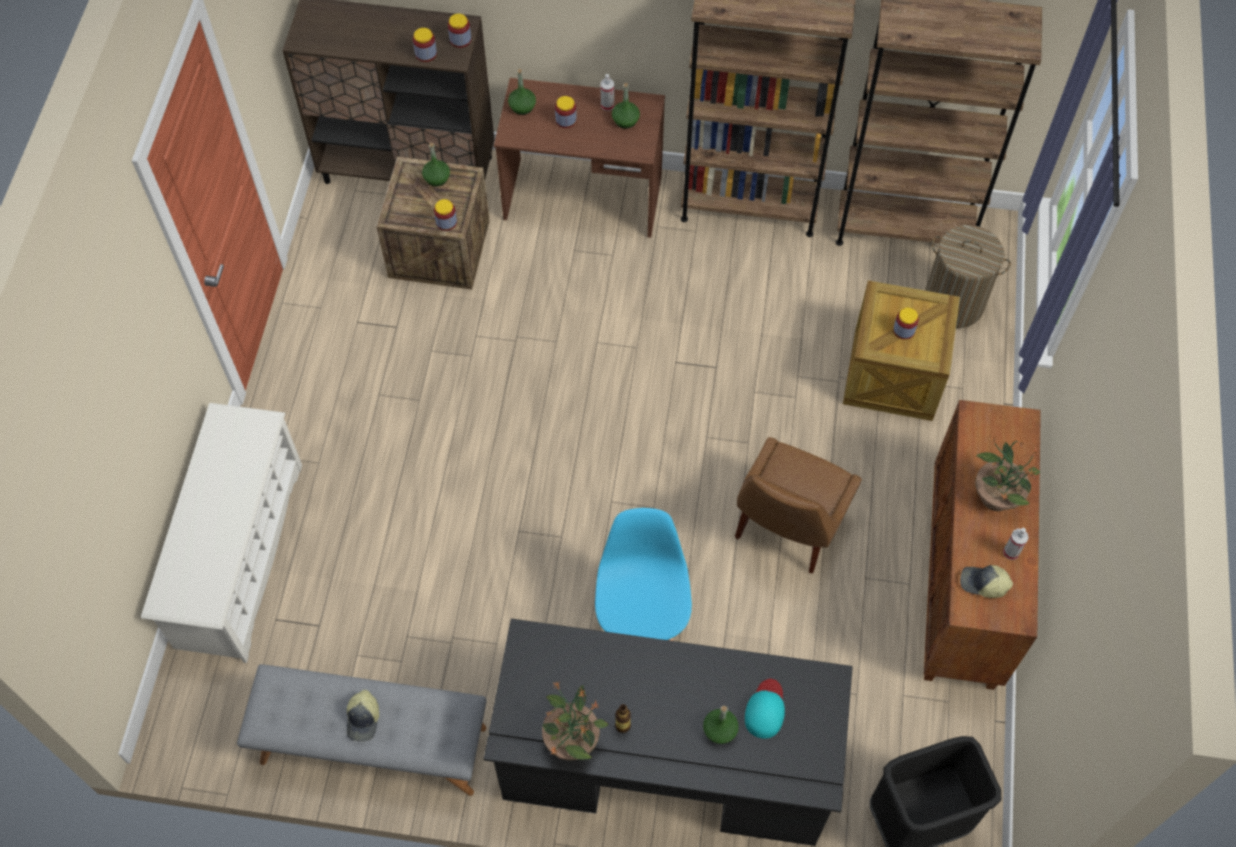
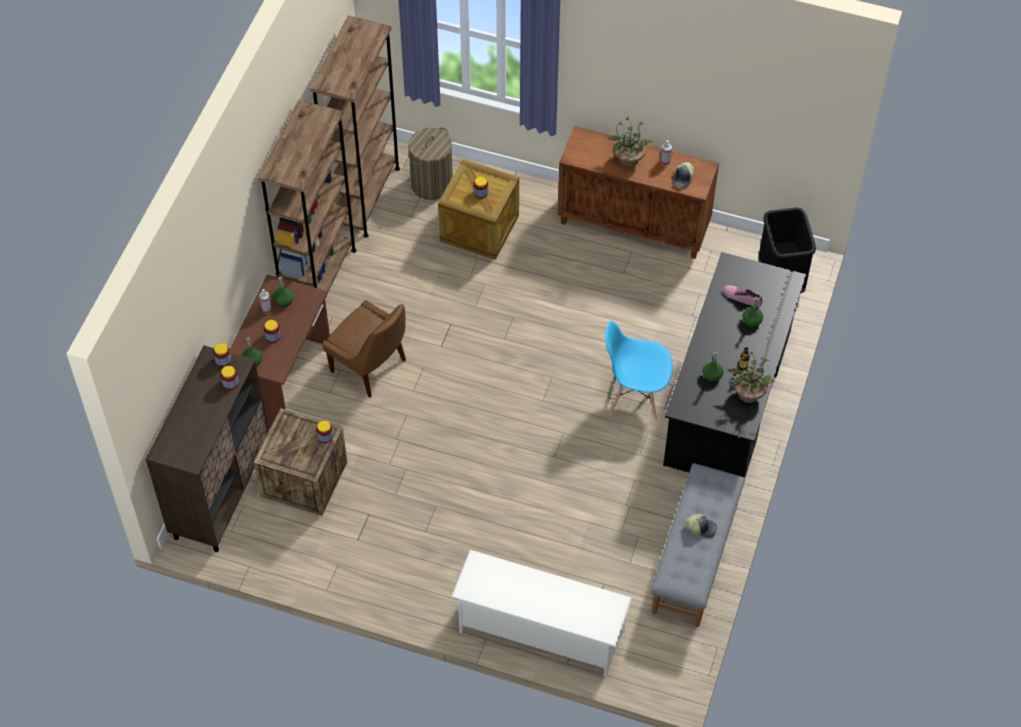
camera: 80 degrees left, 5 degrees down
(437, 178) = (282, 438): green bottle -> green bottle (712, 375)
(765, 710) = (742, 297): turquoise cap -> shoe
(787, 529) = (581, 307): brown chair -> brown chair (370, 367)

